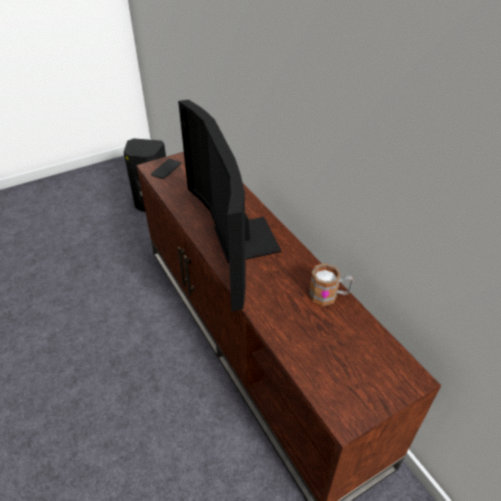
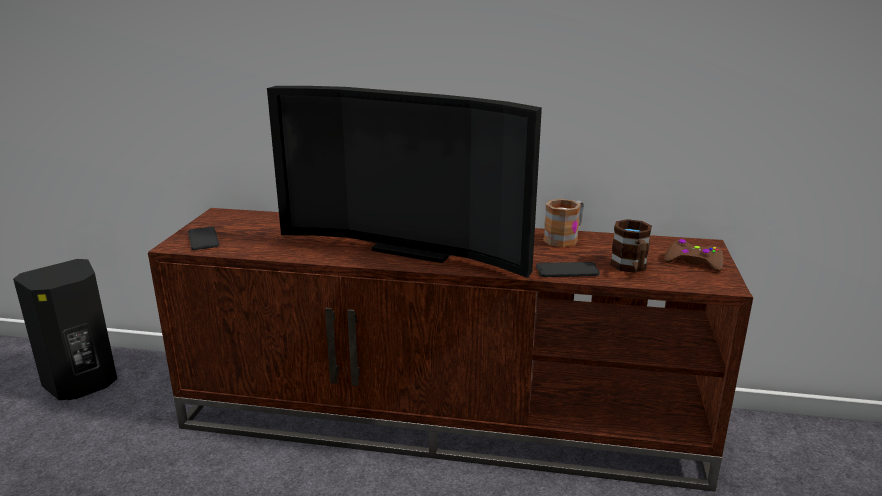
camera: 50 degrees left, 20 degrees down
(276, 322) = (567, 270): none -> phone
(316, 353) = (631, 268): none -> brown mug
(368, 384) = (693, 262): none -> brown game controller

